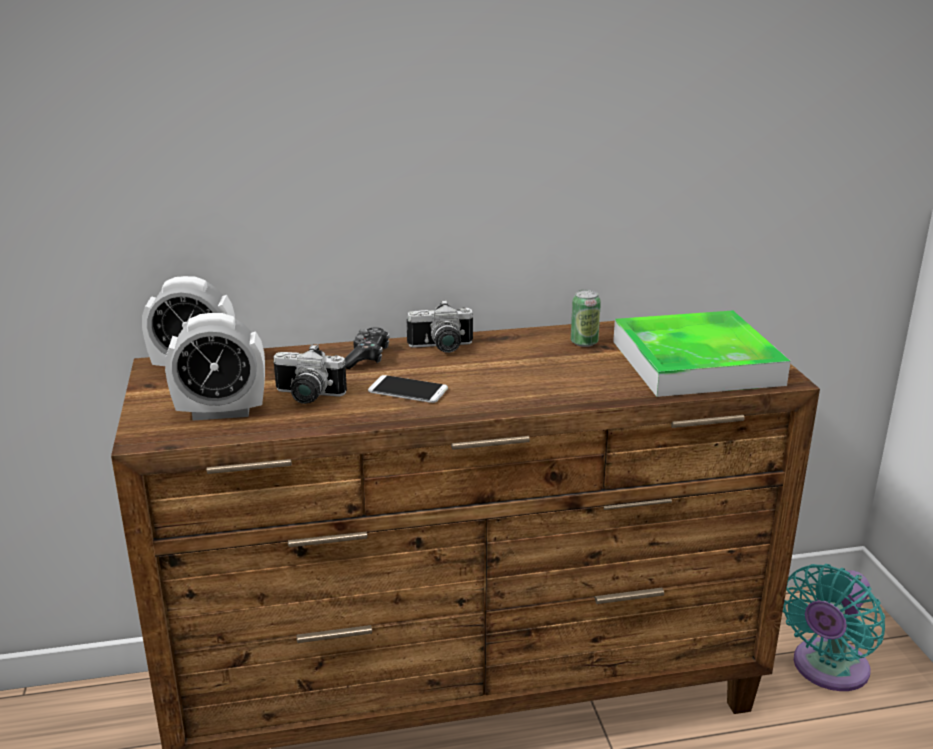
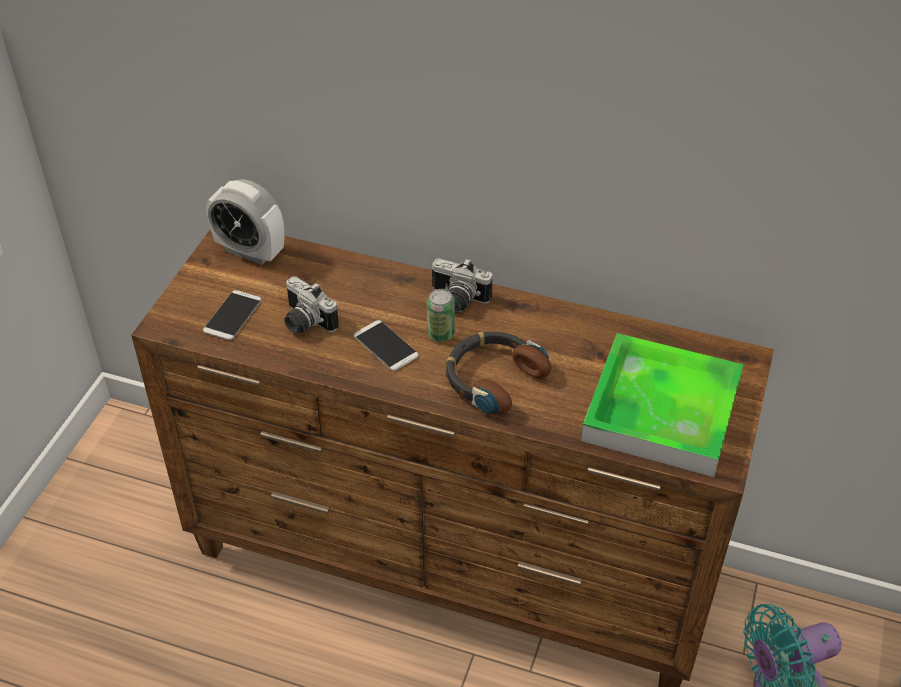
camera: 30 degrees right, 20 degrees up
(221, 412) = (232, 316): alarm clock -> phone
(367, 357) = (387, 289): game controller -> none
(532, 382) = (493, 378): none -> headphones
(584, 342) = (586, 341): can -> can (440, 334)

